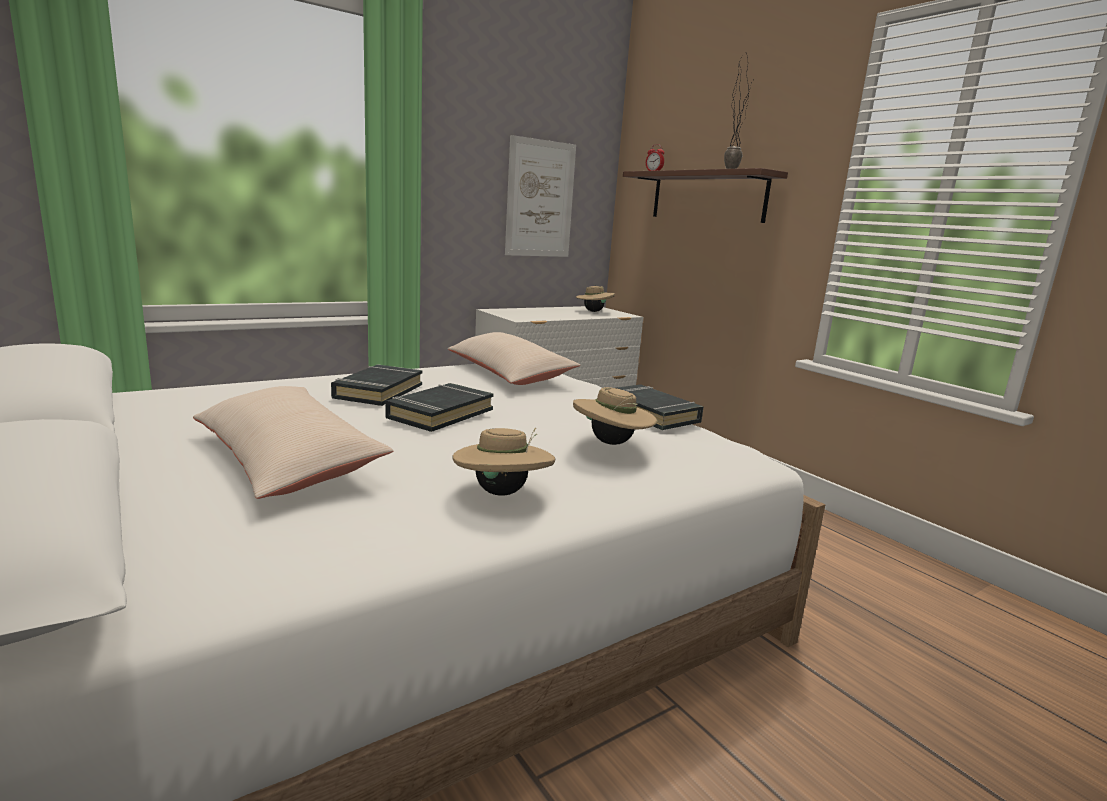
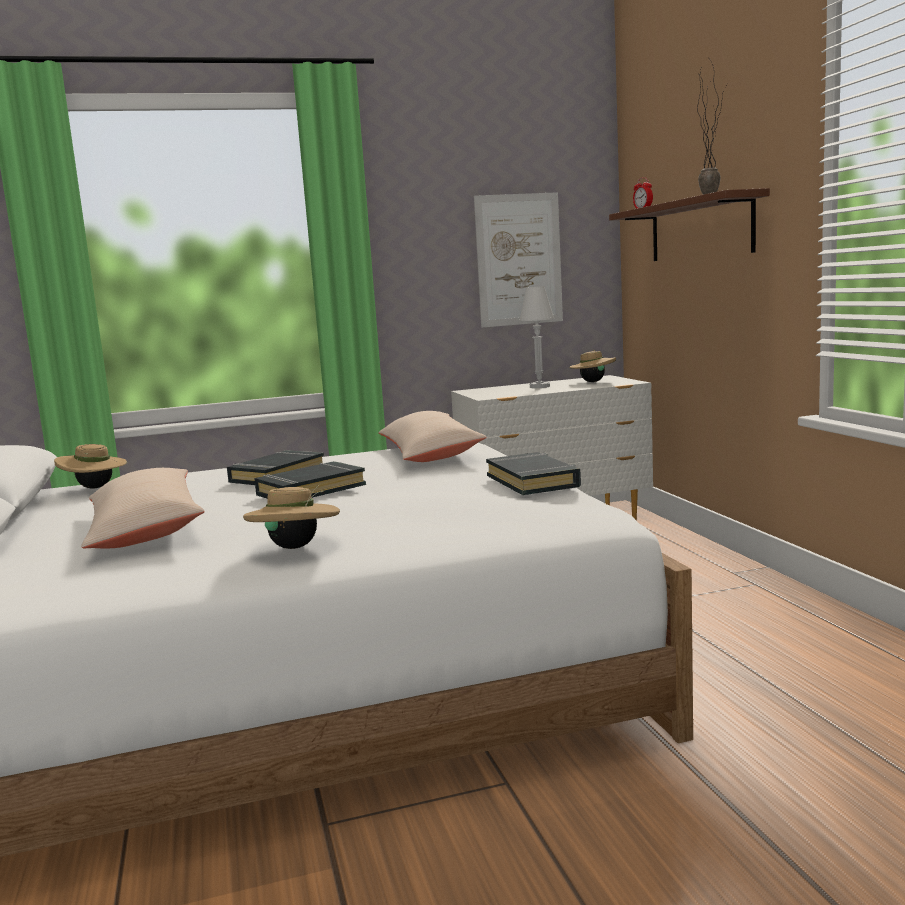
camera: 20 degrees right, 5 degrees down
(553, 312) = (539, 387): none -> white table lamp
(612, 443) = (441, 506): beige hat -> beige hat (95, 488)

